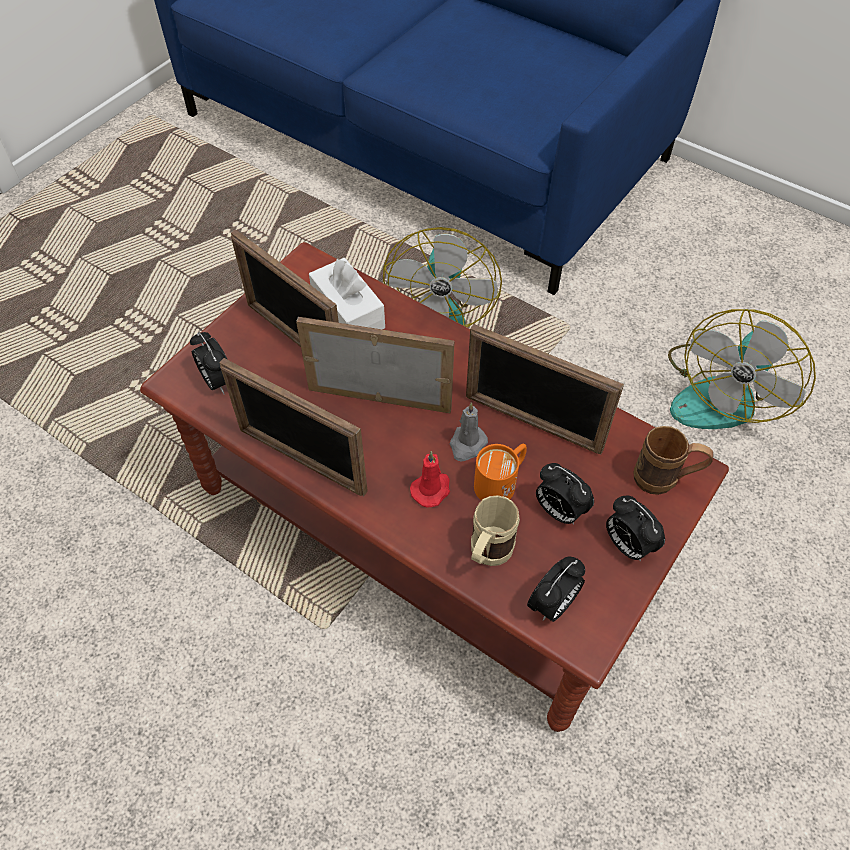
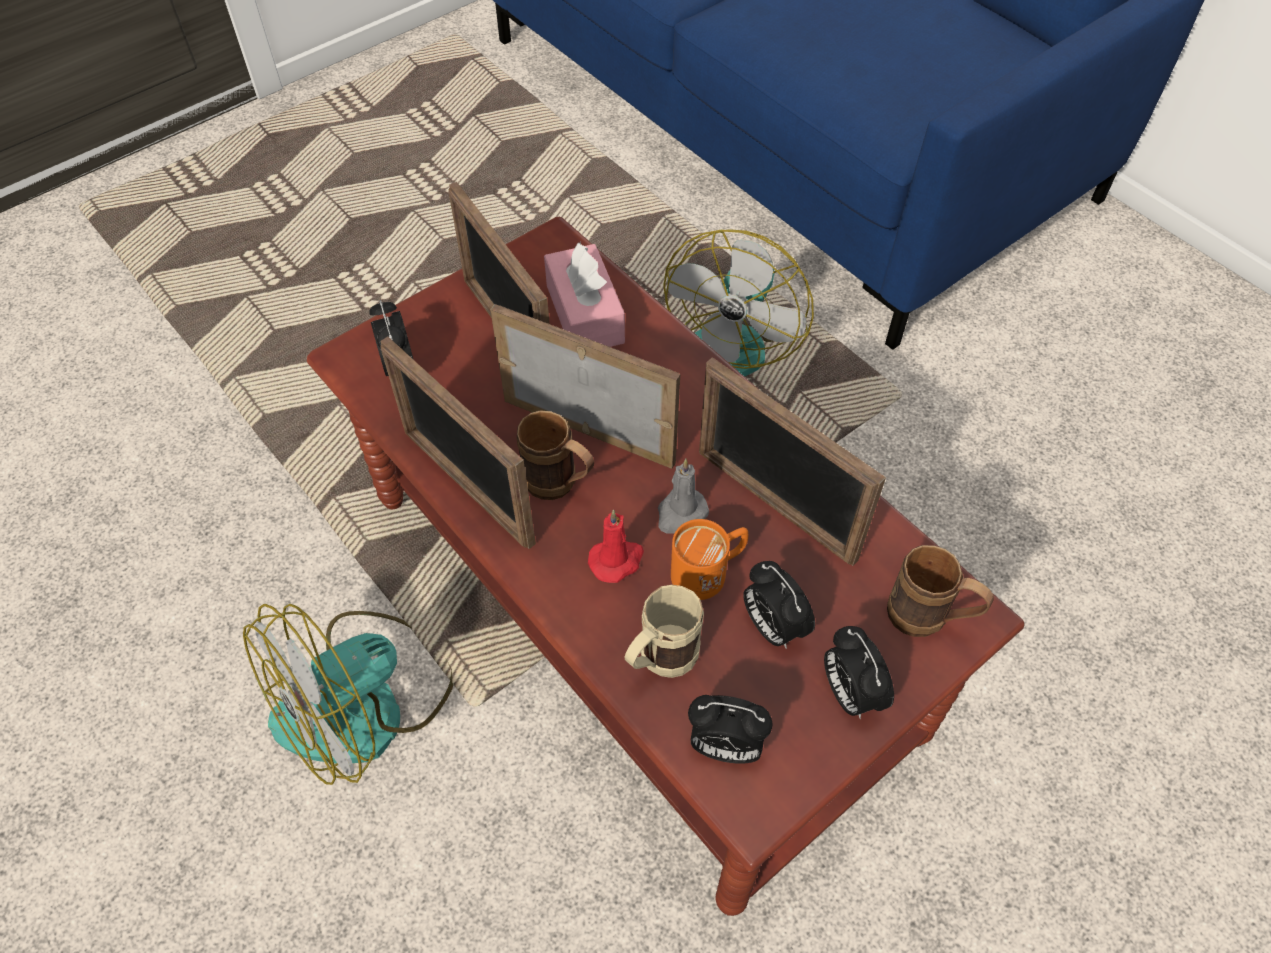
camera: 15 degrees right, 0 degrees up
(348, 312) = (585, 314): white tissue box -> pink tissue box
(371, 444) = (560, 486): none -> brown mug
(552, 605) = (724, 746): alarm clock -> alarm clock turned 45 degrees clockwise
(722, 393) = (1084, 525): fan -> fan (365, 703)

